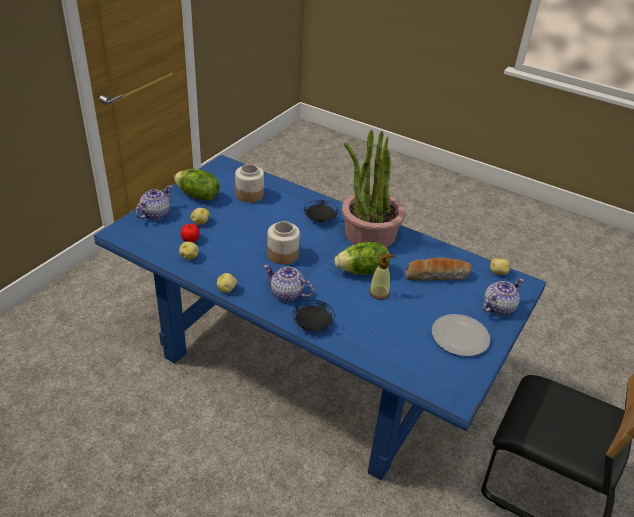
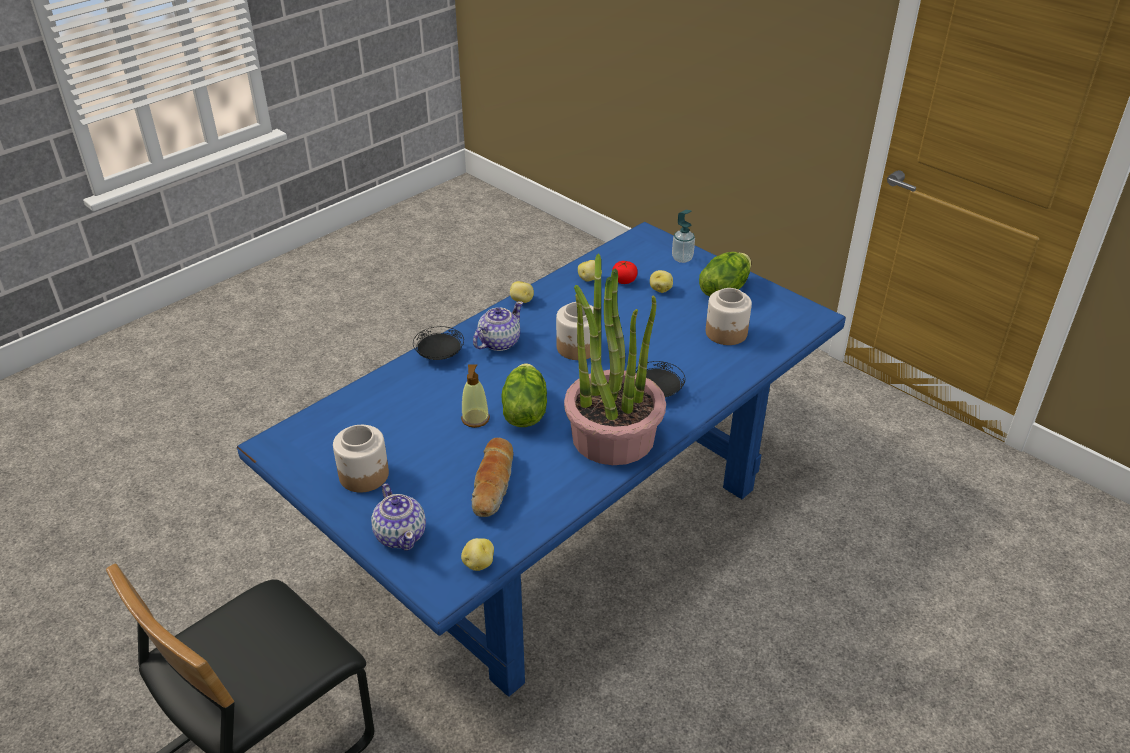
camera: 105 degrees right, 0 degrees up
(155, 214) = (682, 258): teapot -> soap dispenser
(459, 336) = (364, 475): plate -> jar

